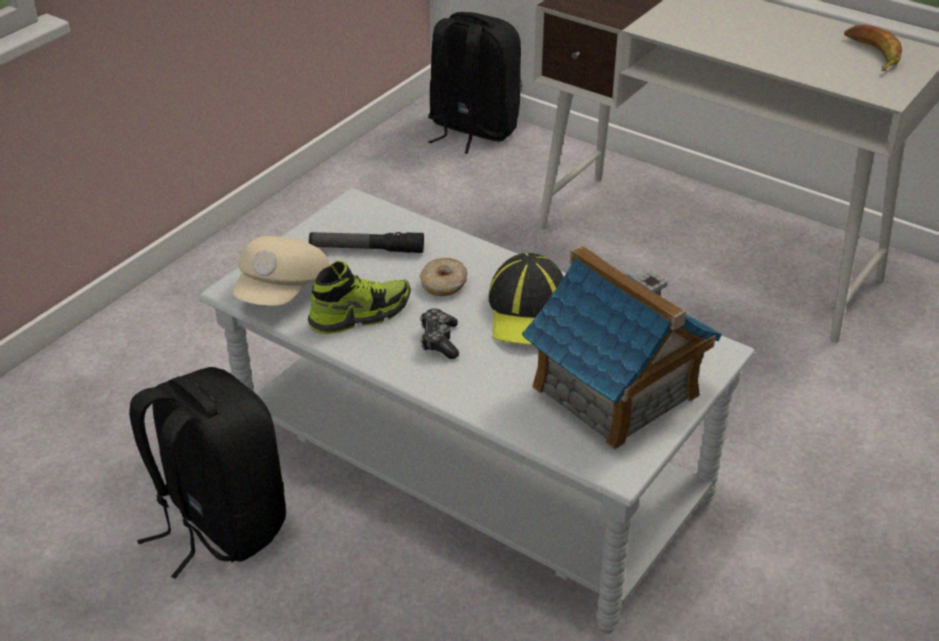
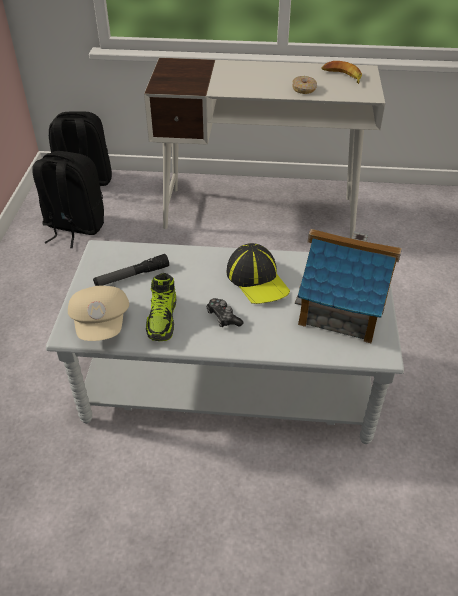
camera: 30 degrees left, 5 degrees up
(218, 524) = (107, 486): black backpack -> black backpack (74, 227)
(360, 314) = (163, 319): shoe -> shoe turned 150 degrees clockwise
(444, 284) = (196, 281): donut -> donut (304, 89)

